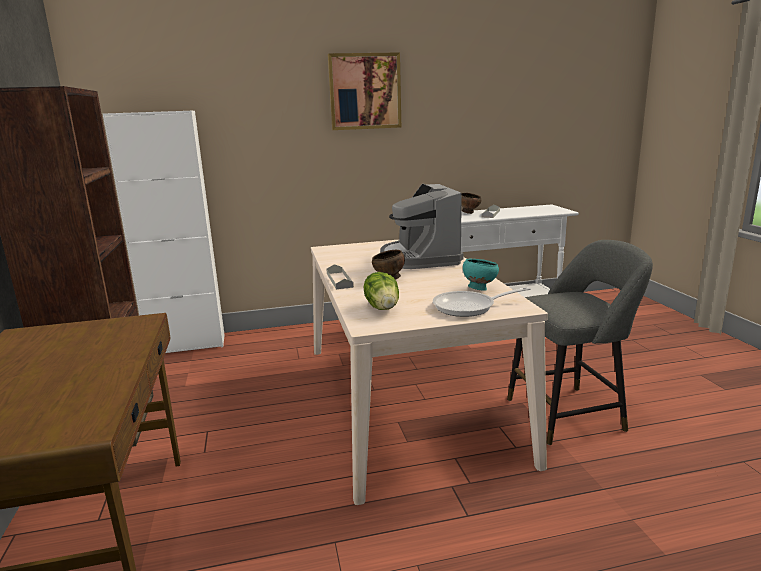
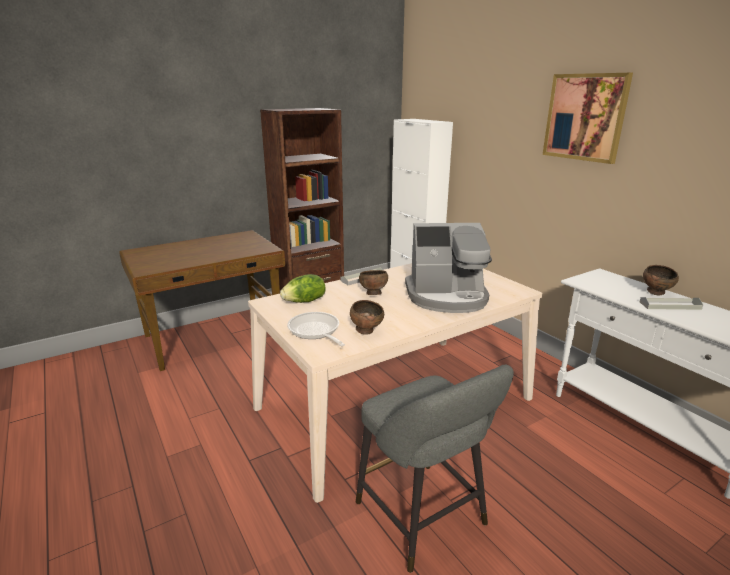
camera: 70 degrees right, 5 degrees up
(419, 258) = (447, 297): coffee machine -> coffee machine turned 150 degrees counterclockwise
(479, 289) = (367, 331): turquoise bowl -> brown bowl

